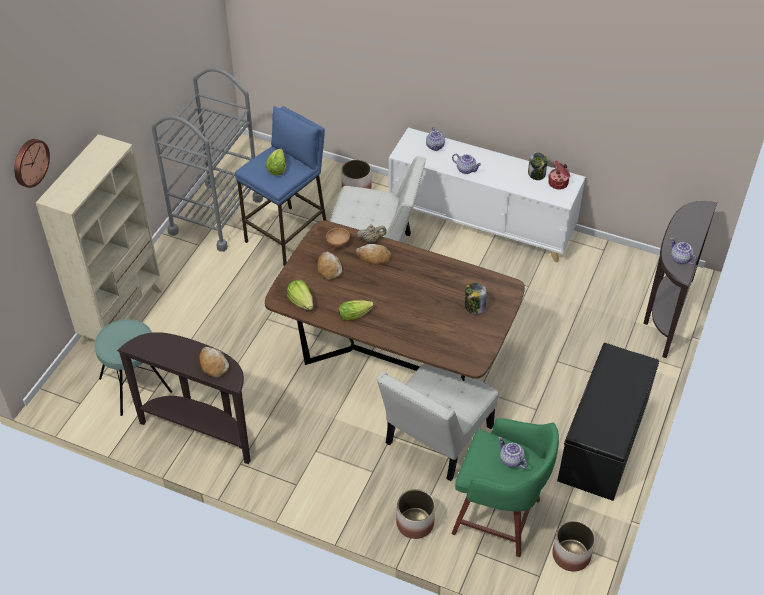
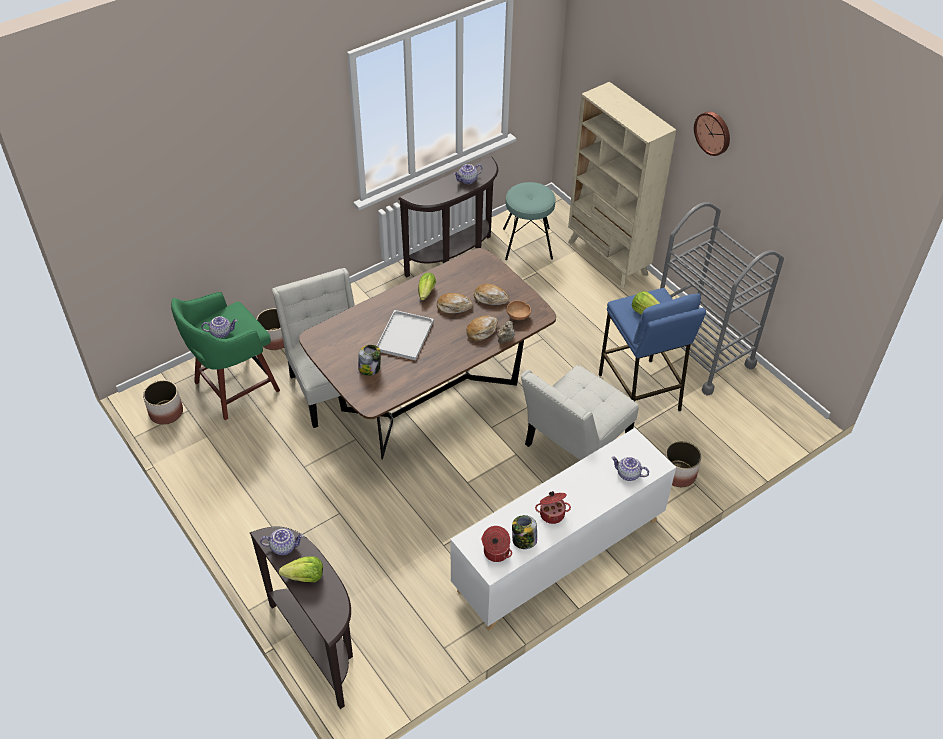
camera: 120 degrees right, 0 degrees up
(29, 162) = (624, 54): wall clock -> wall clock (713, 132)
(213, 365) = (435, 193): bread -> bread (454, 307)
(301, 302) = (466, 268): lettuce -> lettuce (305, 577)
(421, 302) = (405, 337): none -> white tray
(466, 169) = (573, 482): teapot -> teapot (468, 180)
(502, 169) = (552, 513): none -> cooking pot
(604, 441) = (233, 495): black bench -> none

